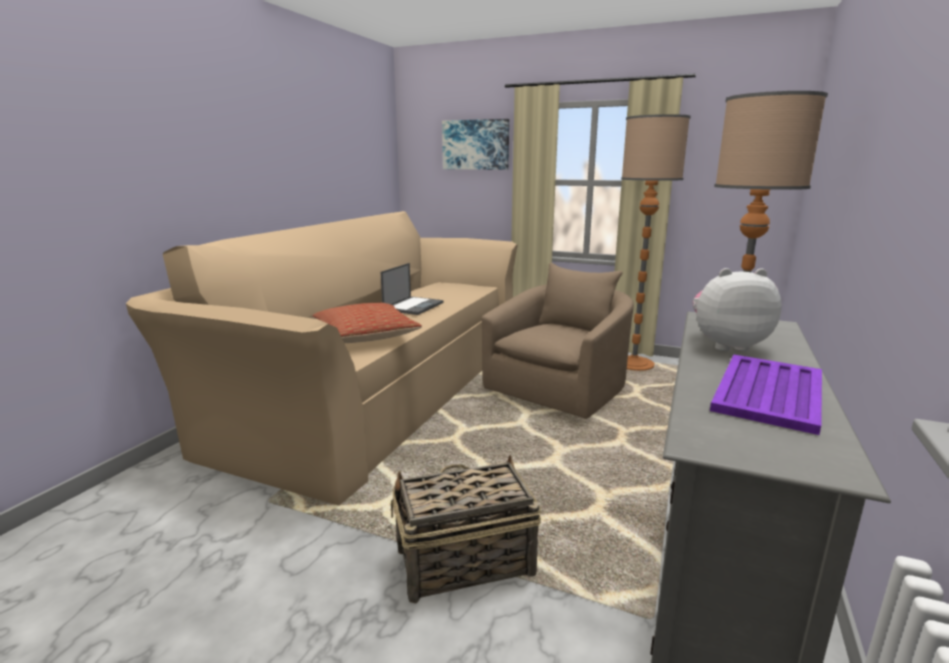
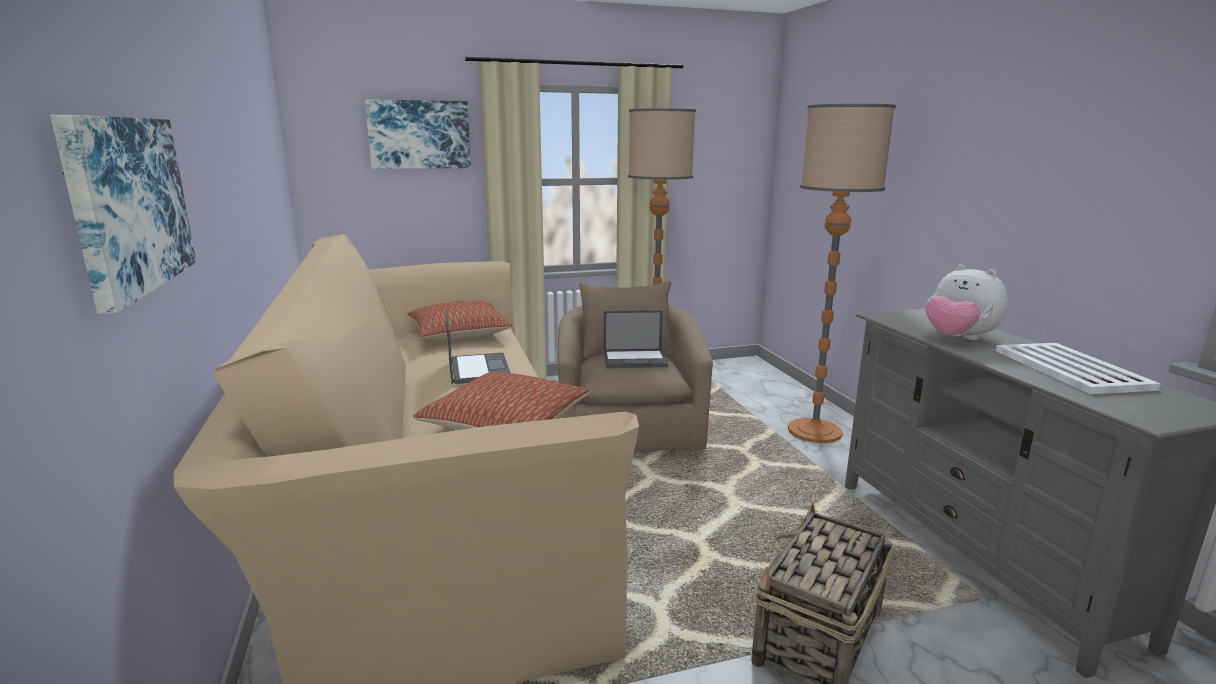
camera: 40 degrees left, 0 degrees up
(136, 164) = (127, 204): none -> picture
(451, 288) = (459, 335): none -> pillow
(560, 330) = (635, 359): none -> laptop
(726, 345) = (958, 338): plush toy -> plush toy turned 90 degrees counterclockwise
(768, 393) = (1071, 369): purple tray -> white tray

